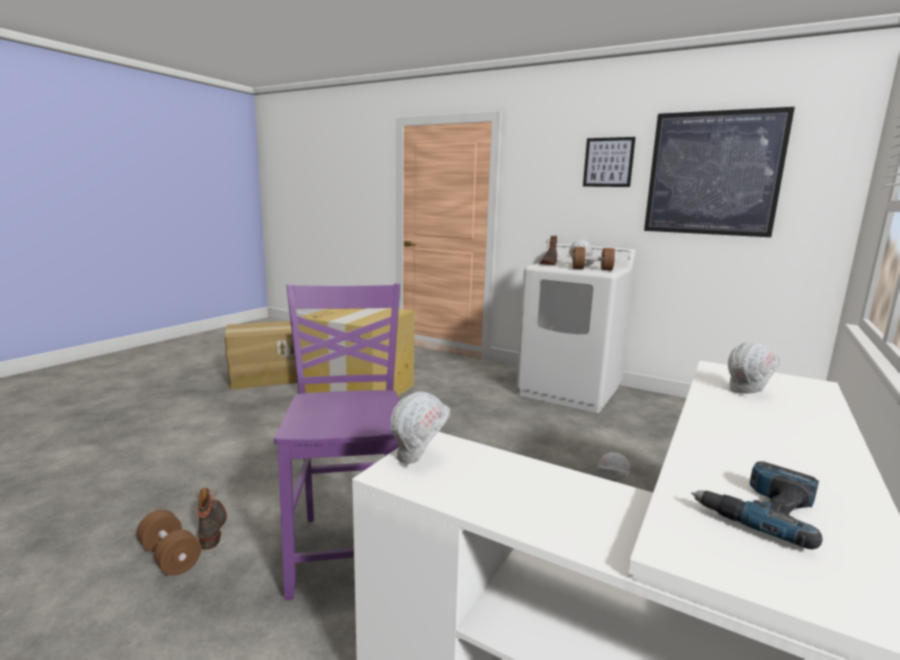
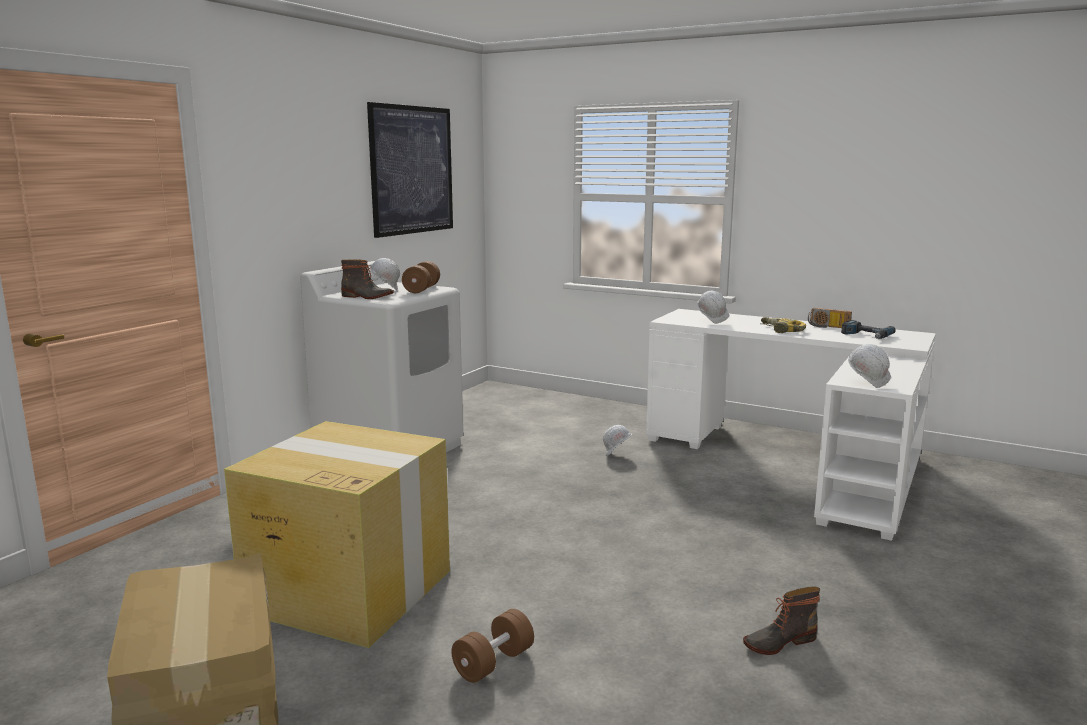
camera: 90 degrees left, 0 degrees up
(170, 557) = (840, 655): brown dumbbell -> brown dumbbell (493, 663)
(349, 548) = (764, 558): purple chair -> none
(608, 162) = (333, 157): picture -> none
(722, 428) = (780, 330): none -> power drill
(824, 482) = (827, 327): none -> radio

